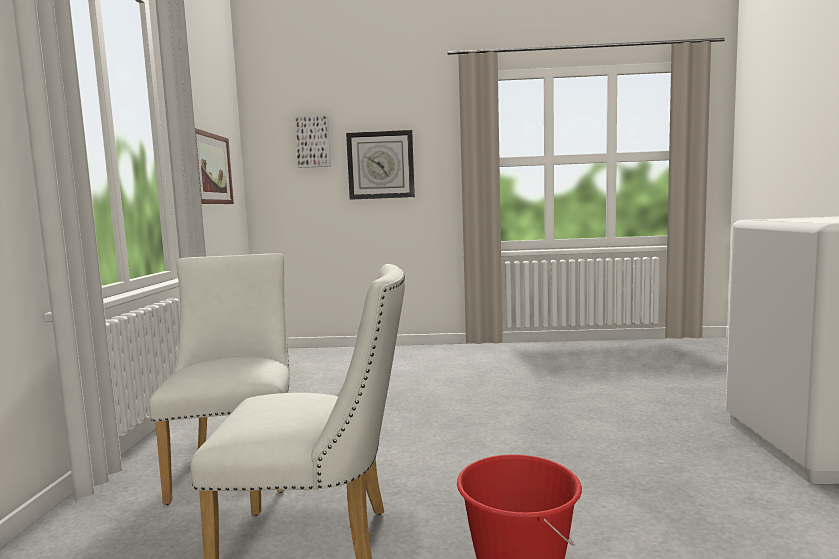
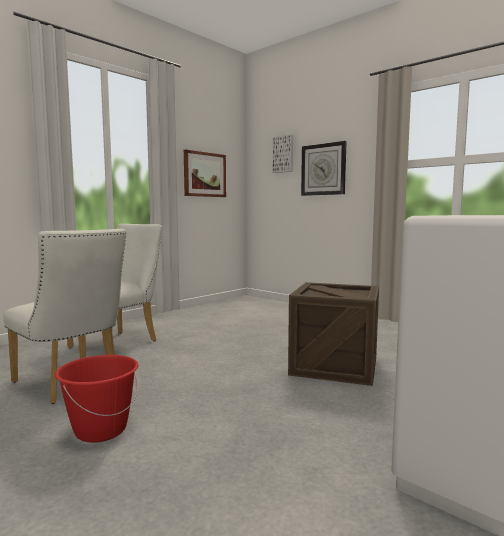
camera: 40 degrees right, 0 degrees up
(548, 403) = (334, 366): none -> crate

